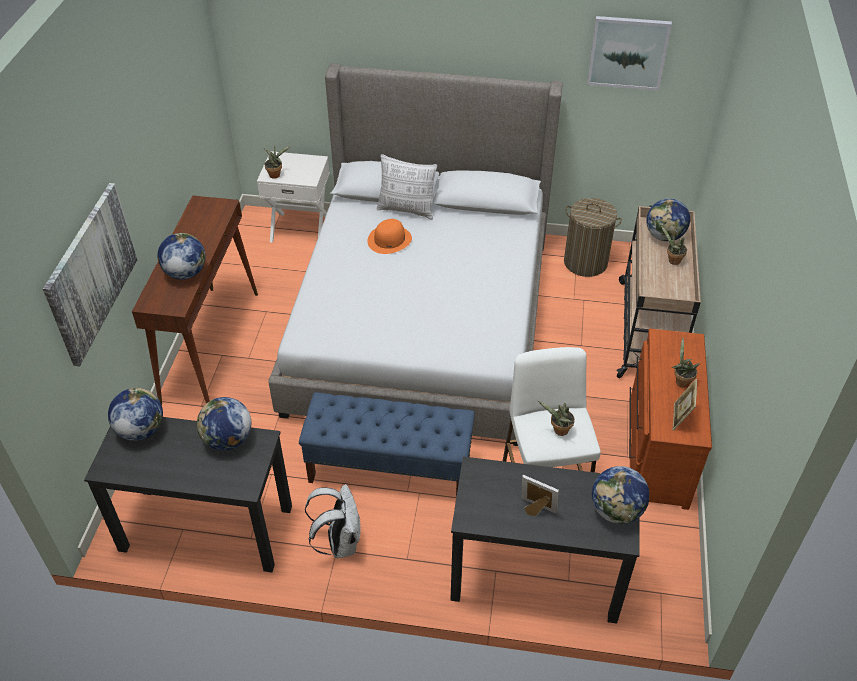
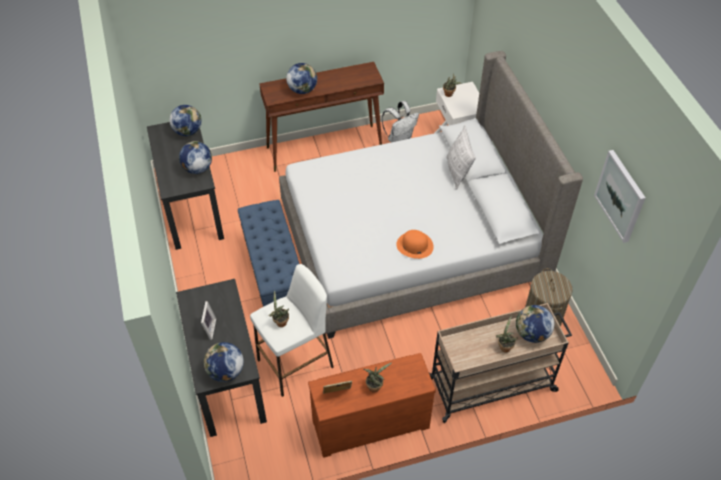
camera: 65 degrees right, 5 degrees up
(91, 272) = (232, 43): picture -> none
(339, 542) = (208, 271): white backpack -> white backpack (399, 139)
(389, 240) = (418, 175): orange hat -> orange hat (414, 245)

